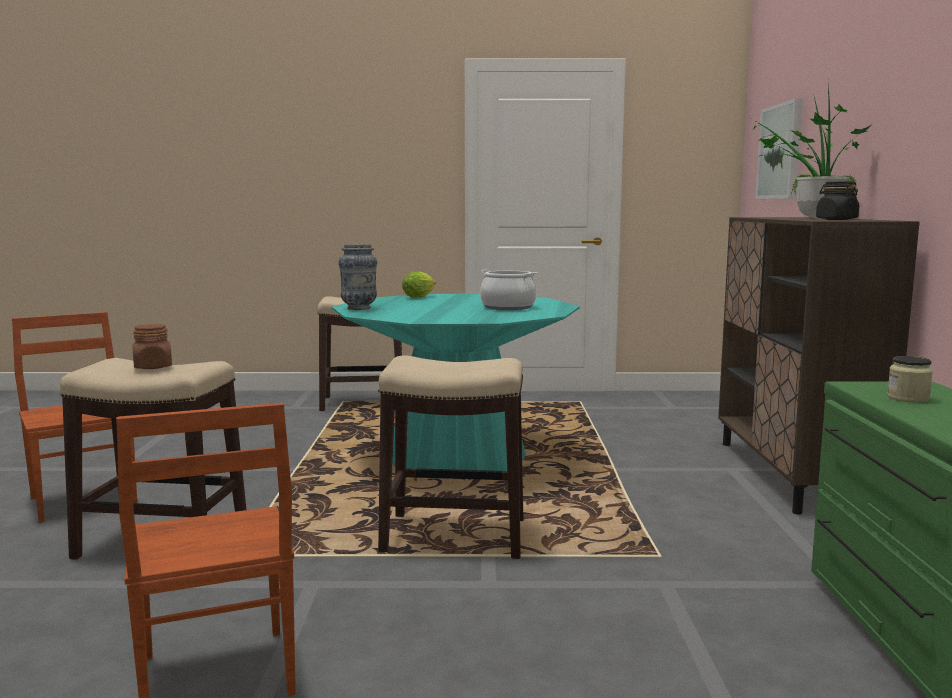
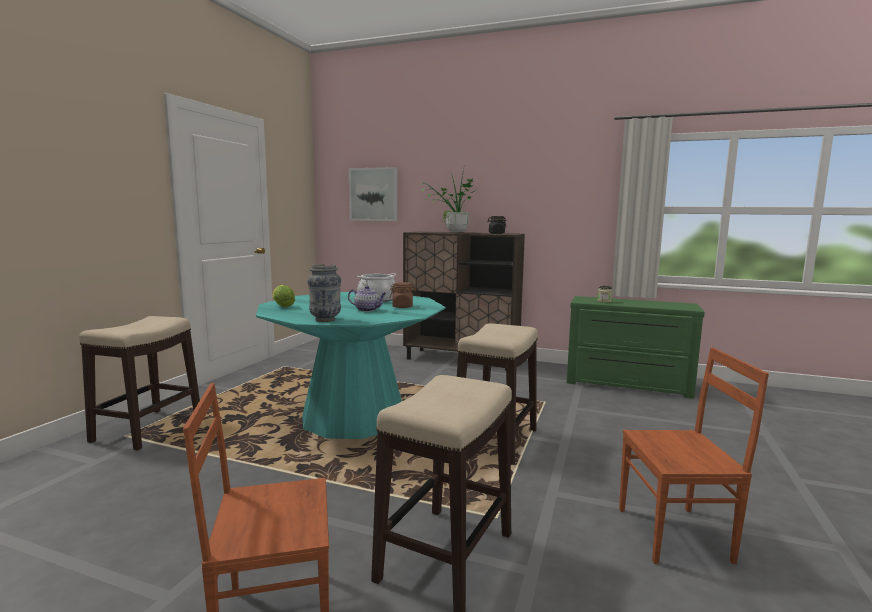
camera: 70 degrees left, 0 degrees up
(153, 367) = (444, 396): brown jar -> brown jar (402, 307)
(432, 310) = (367, 310): none -> teapot

